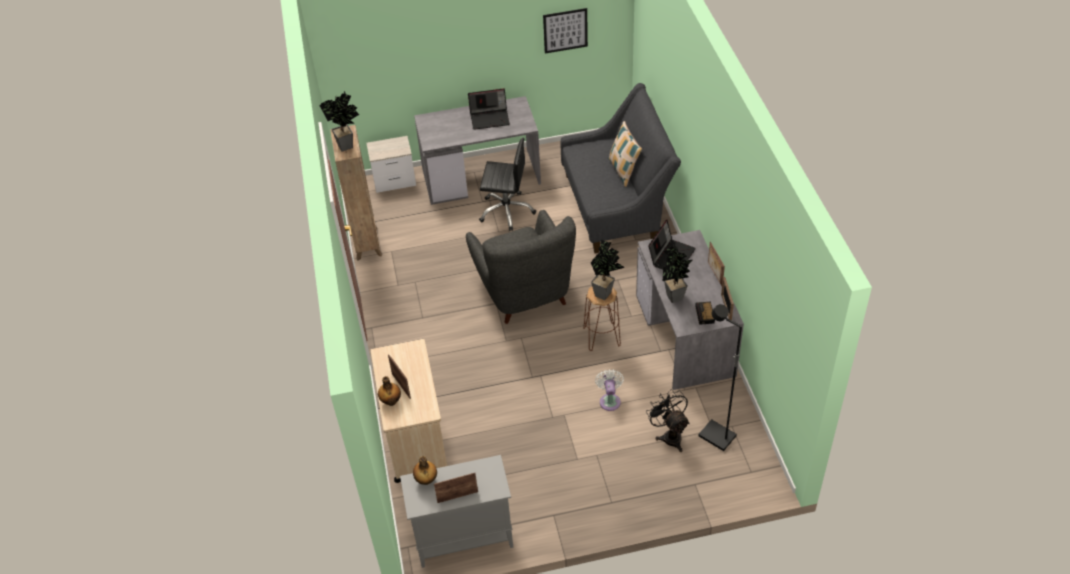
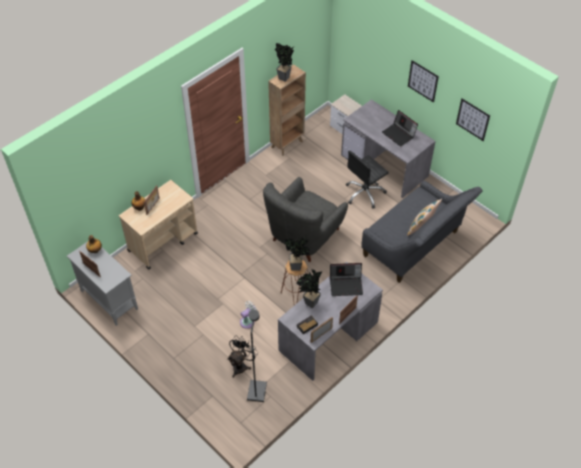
camera: 55 degrees right, 5 degrees up
(482, 34) = (423, 81): none -> picture
(507, 211) = (364, 193): black office chair -> black office chair turned 75 degrees clockwise

